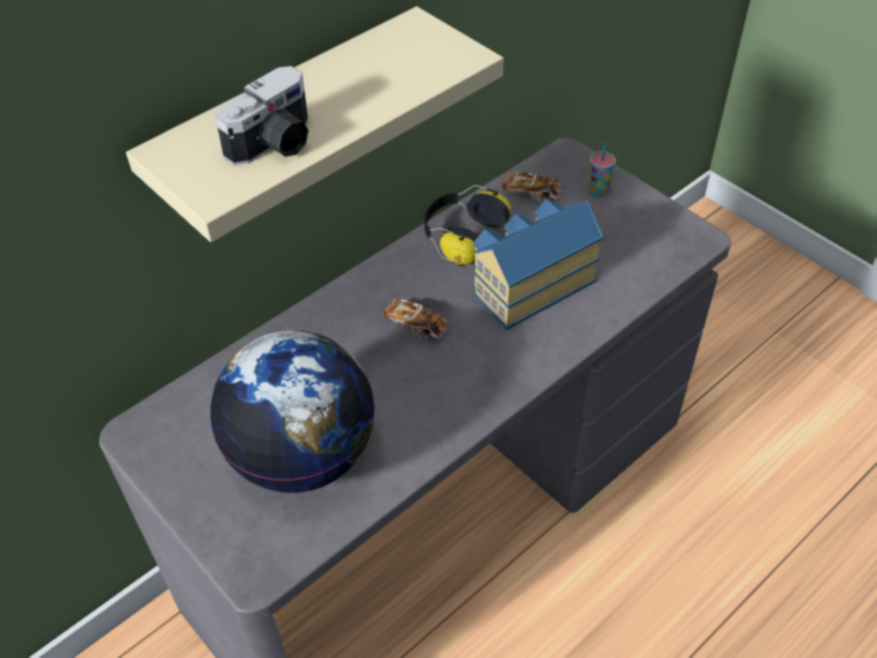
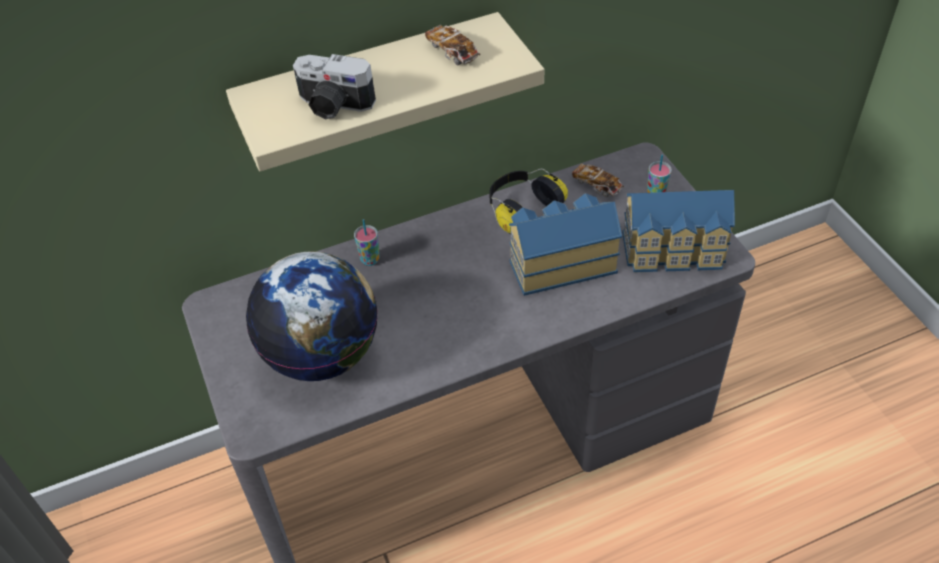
camera: 20 degrees right, 0 degrees up
(276, 144) = (333, 106): camera -> camera turned 45 degrees clockwise
(312, 331) = (370, 260): none -> cup
(416, 326) = (452, 275): toy car -> toy car (452, 52)
(645, 245) = (675, 251): none -> toy house

